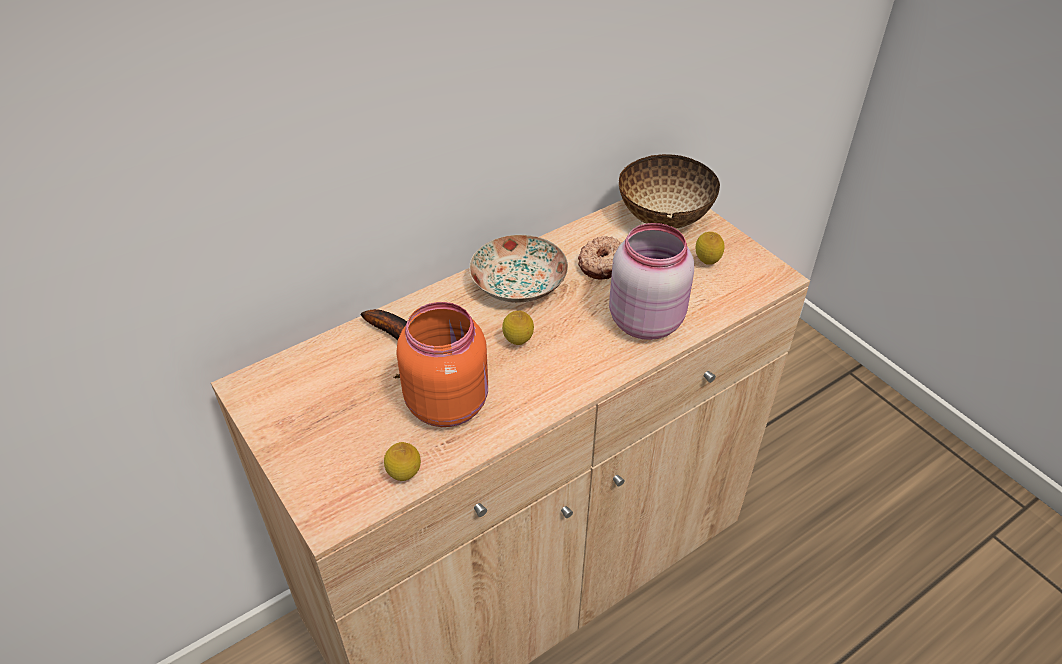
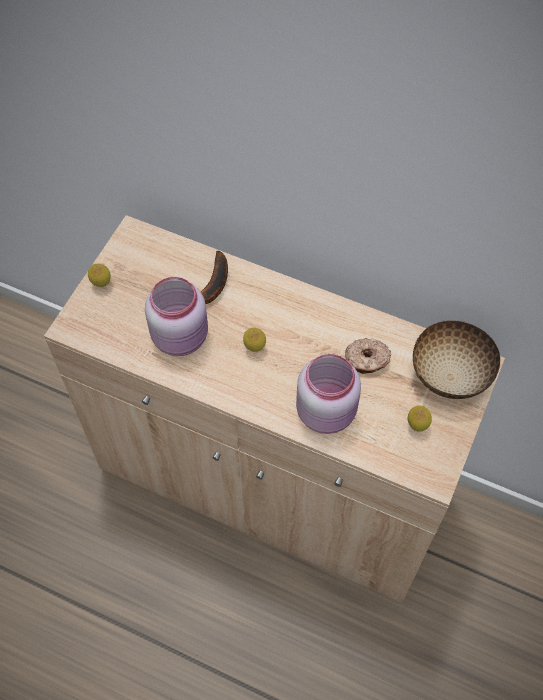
camera: 60 degrees right, 15 degrees up
(404, 477) = (115, 346): lemon -> lemon (101, 284)
(447, 402) = (182, 336): orange jar -> pink jar
(519, 285) = (309, 320): plate -> none

